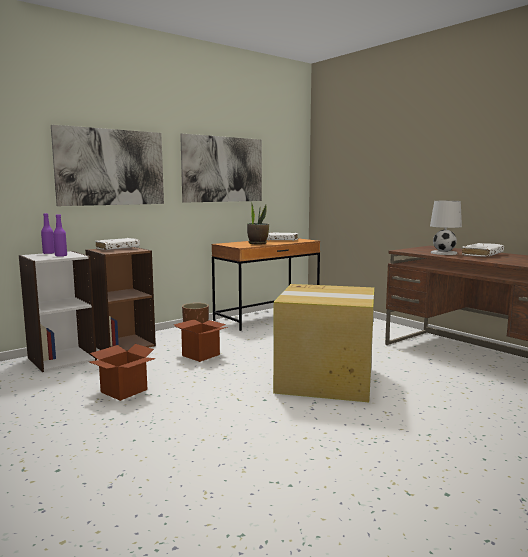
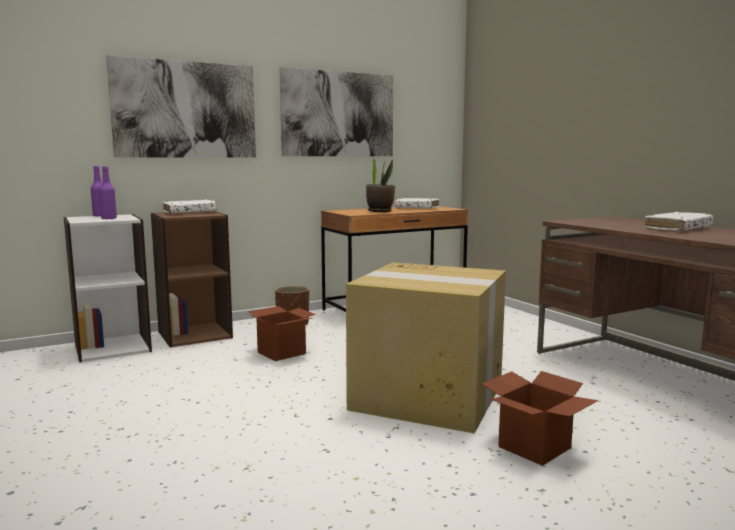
camera: 10 degrees right, 0 degrees up
(124, 391) = (159, 393): cardboard box -> cardboard box (534, 447)
(443, 253) = (620, 225): white table lamp -> none

